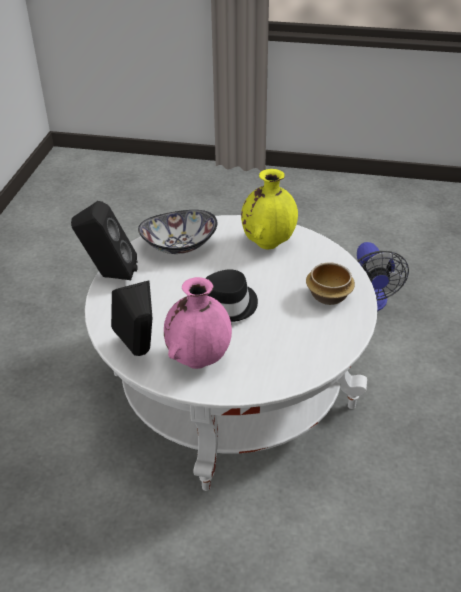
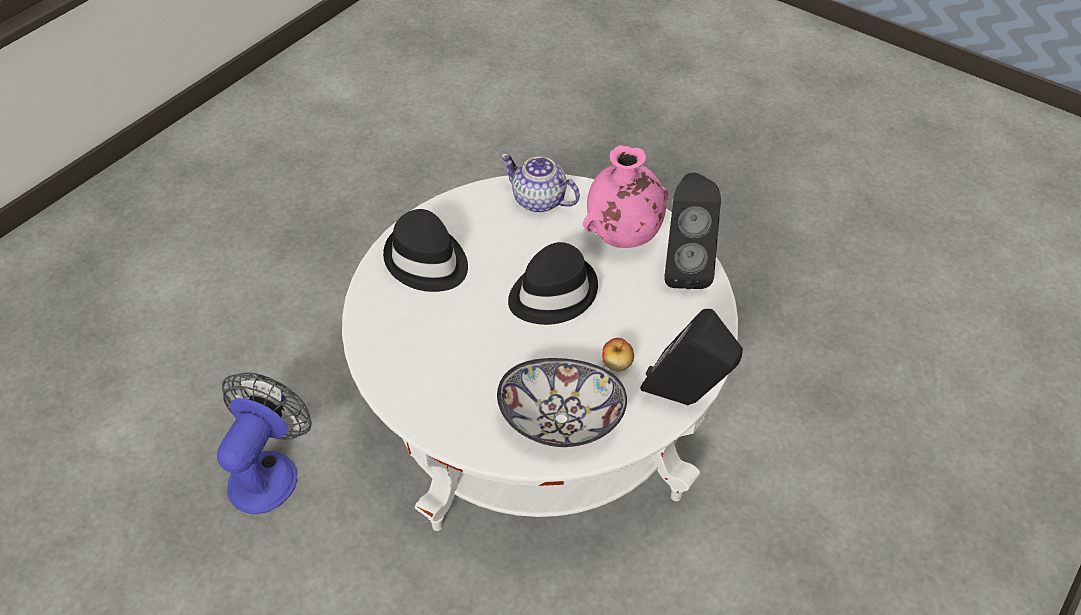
camera: 155 degrees left, 10 degrees up
(160, 280) = (617, 364): none -> apple
(268, 243) = (432, 373): yellow vase -> none
(284, 366) = (539, 200): none -> teapot
(328, 295) = (426, 261): bowl -> black hat

